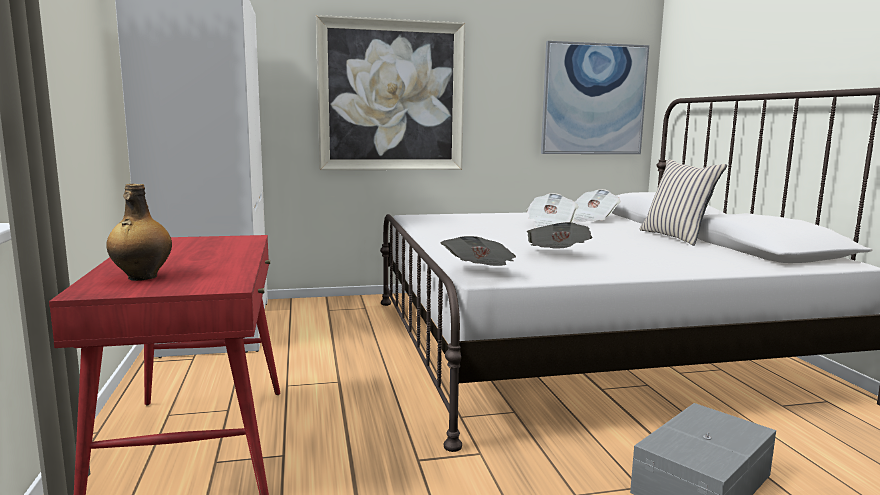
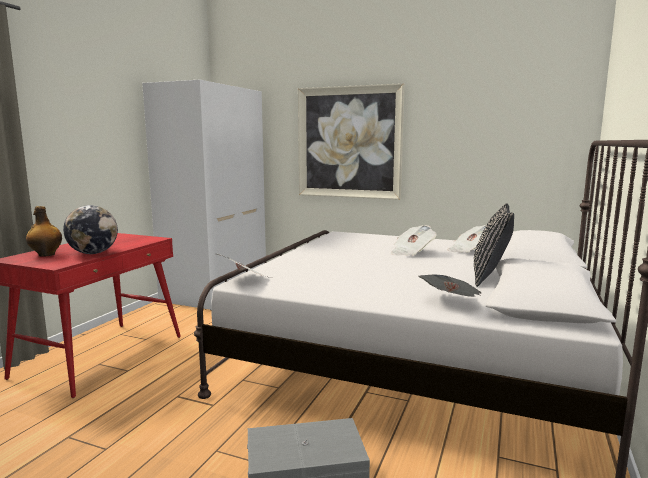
camera: 35 degrees right, 0 degrees up
(223, 265) = (93, 253): none -> globe
(557, 254) = (336, 276): newspaper -> newspaper (450, 302)
(593, 99) = (526, 141): picture -> none
(676, 237) = (490, 276): beige pillow -> black pillow

